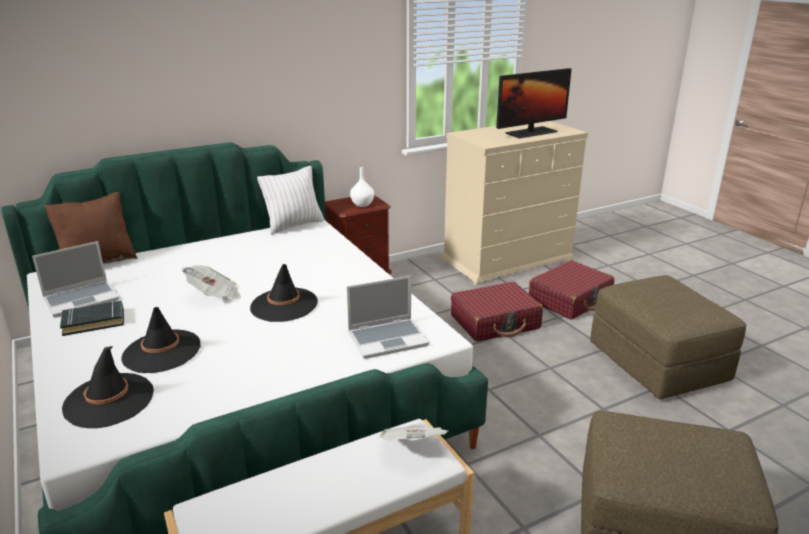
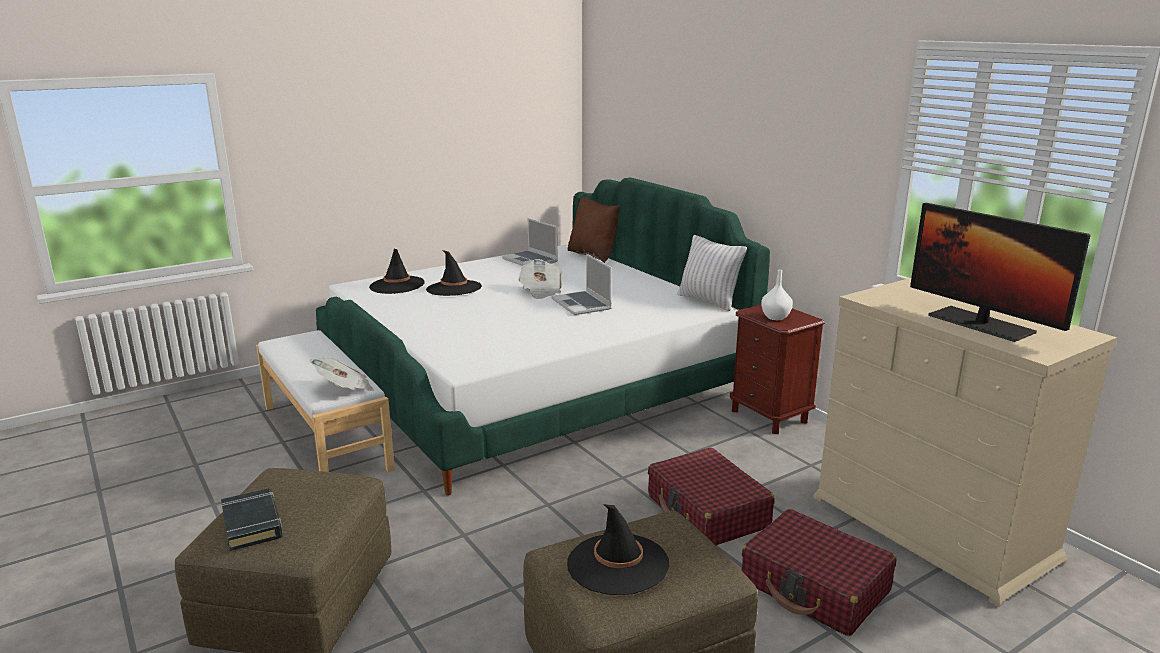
camera: 85 degrees right, 5 degrees down
(94, 322) = (497, 268): black book -> black book (252, 524)
(284, 305) = (526, 313): black hat -> black hat (617, 564)
(388, 339) = (464, 351): laptop -> laptop (582, 304)

